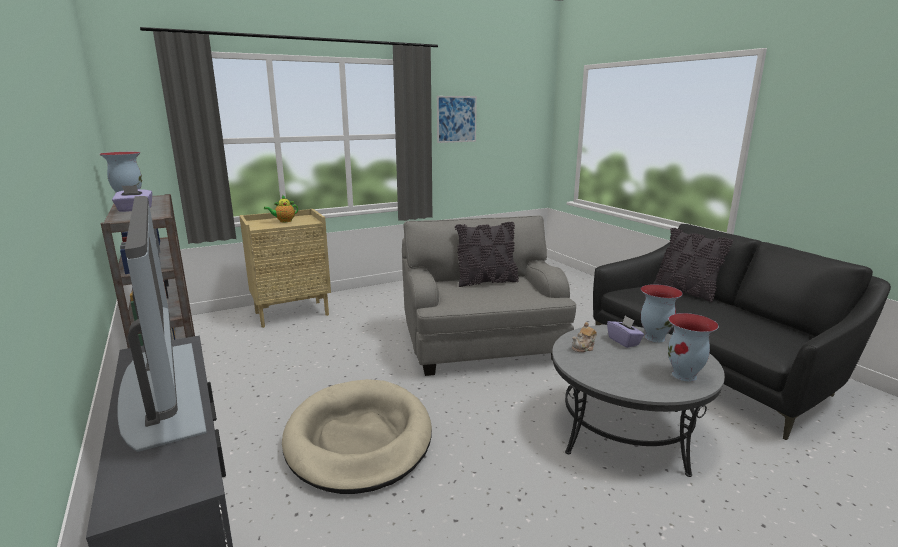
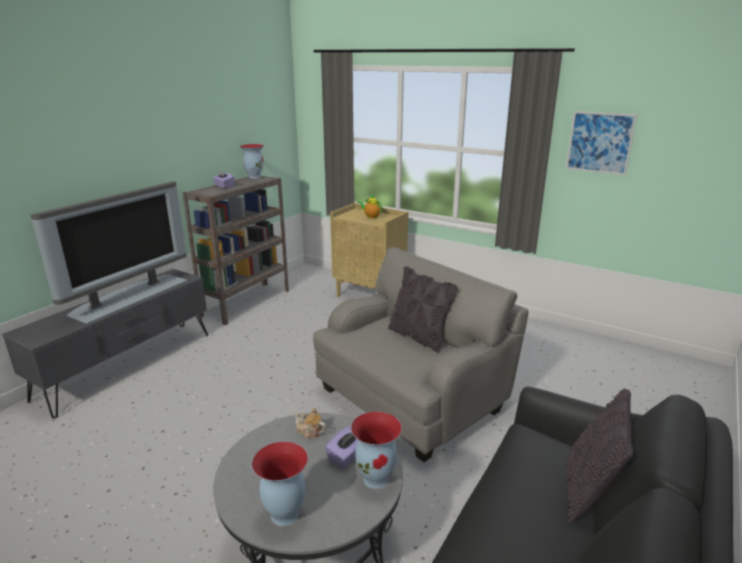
camera: 60 degrees right, 5 degrees up
(359, 439) = (217, 393): beige dog bed -> none

